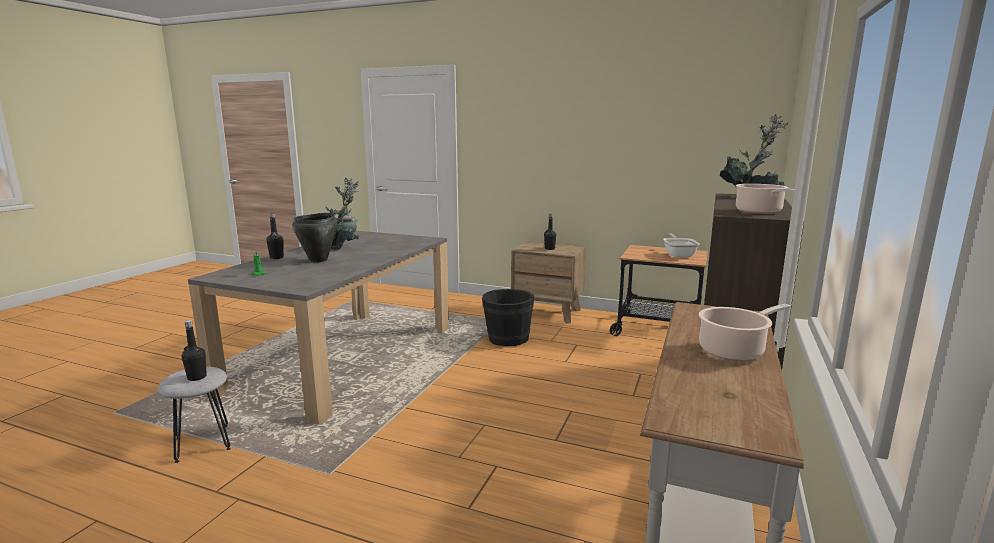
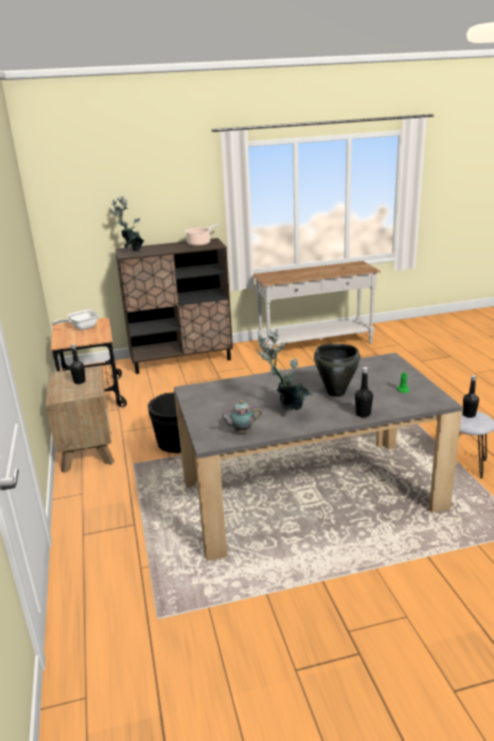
camera: 125 degrees left, 10 degrees up
(734, 350) = (307, 271): cooking pot -> none

